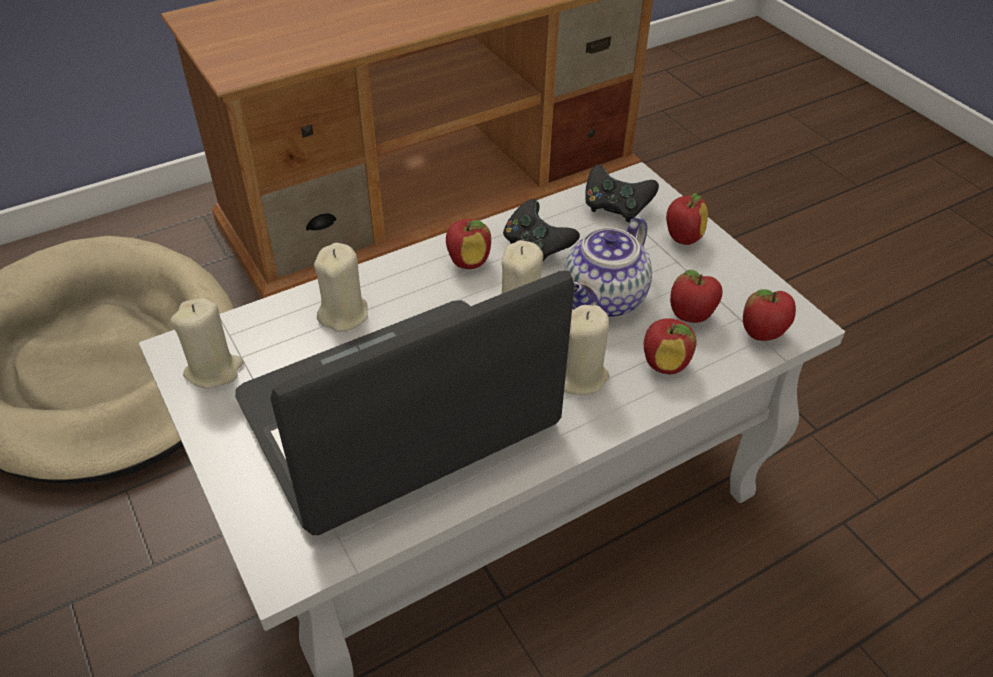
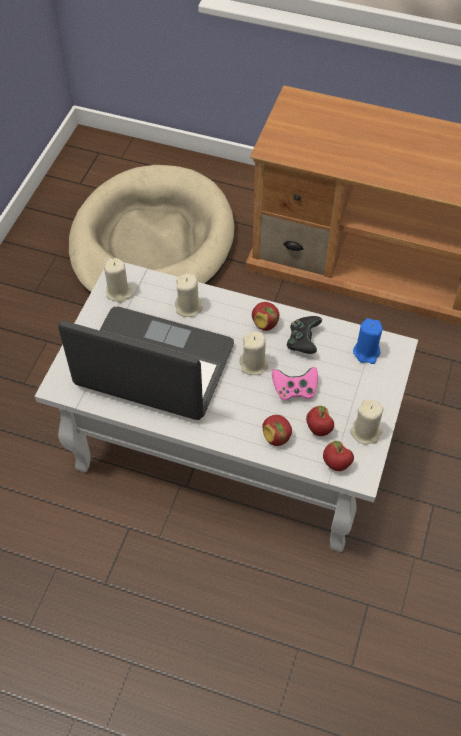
camera: 50 degrees right, 10 degrees up
(581, 376) = (238, 412): beige candle -> beige candle (366, 432)
(604, 300) = (294, 390): teapot -> pink game controller
(615, 207) = (366, 352): black game controller -> blue candle
(682, 238) = (373, 393): apple -> none

